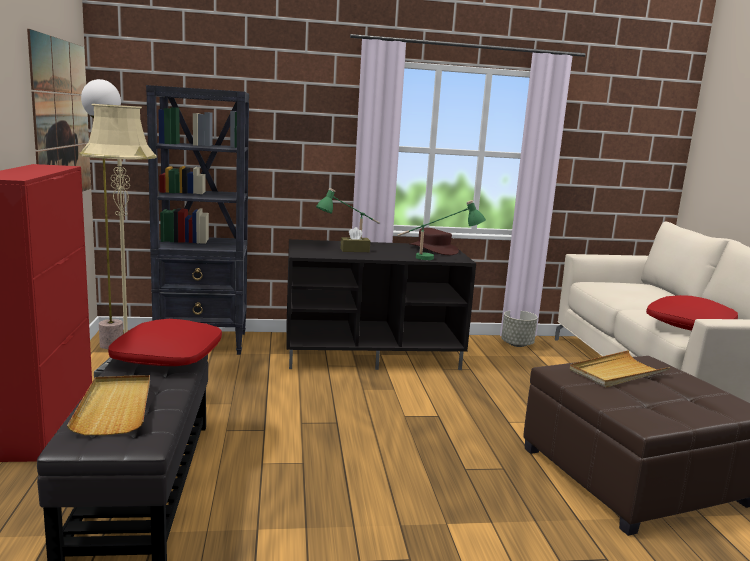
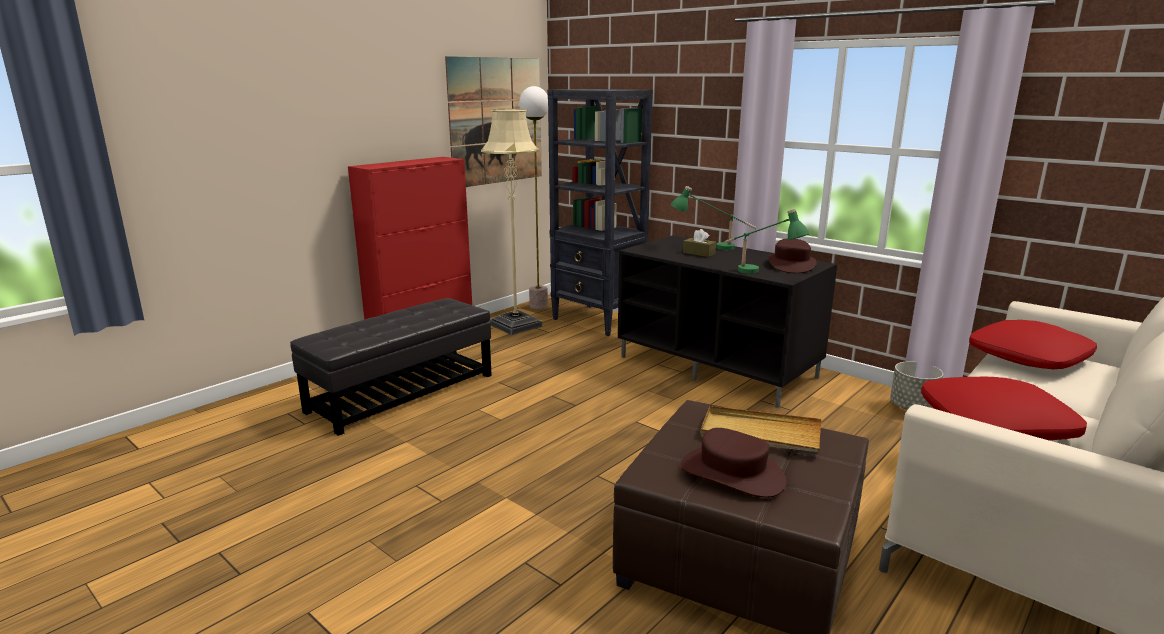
camera: 50 degrees right, 5 degrees up
(115, 407) = (362, 328): beige tray -> none
(168, 356) = (452, 309): red pillow -> red pillow (1029, 357)
(667, 401) = (732, 473): none -> brown hat

